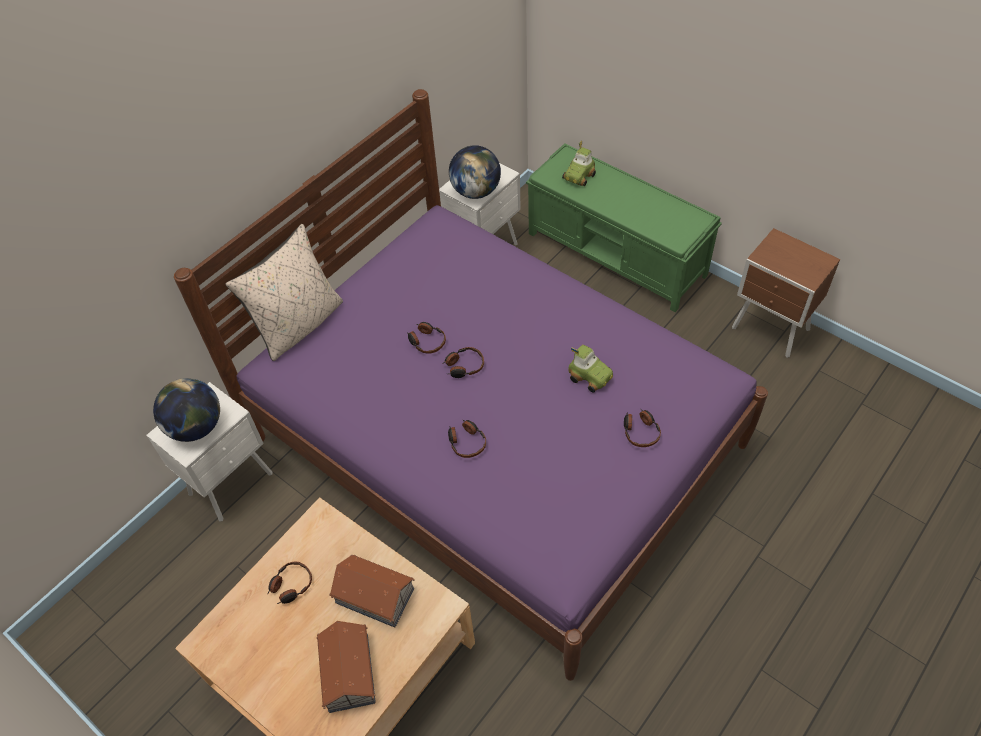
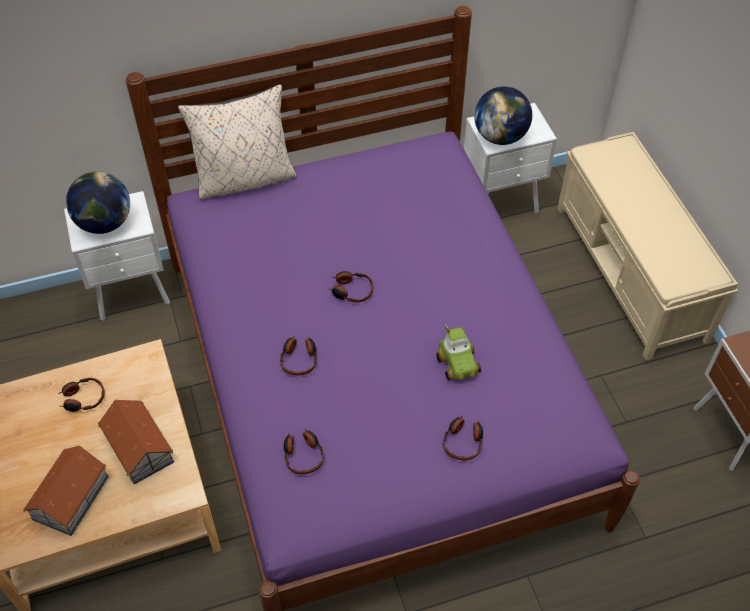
camera: 30 degrees right, 0 degrees up
(426, 341) = (337, 251): headphones -> headphones (303, 455)
(579, 177) = (620, 171): toy car -> none
(617, 254) = (630, 273): green bench -> beige bench

